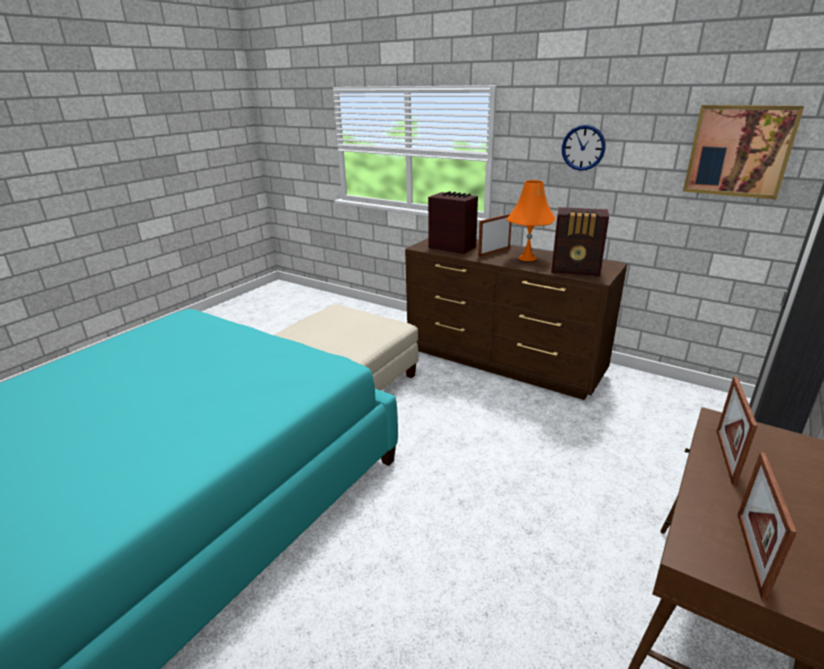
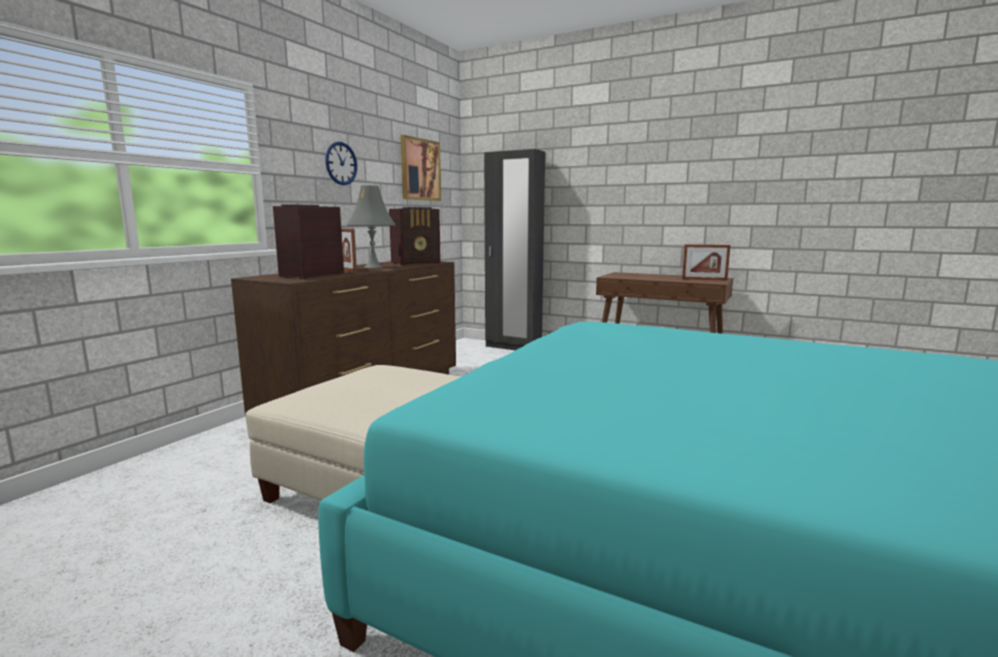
camera: 95 degrees left, 15 degrees down
(527, 258) = (373, 267): orange table lamp -> grey table lamp
(576, 270) = (417, 263): radio -> radio turned 45 degrees clockwise
(725, 456) = (640, 277): picture frame -> none

